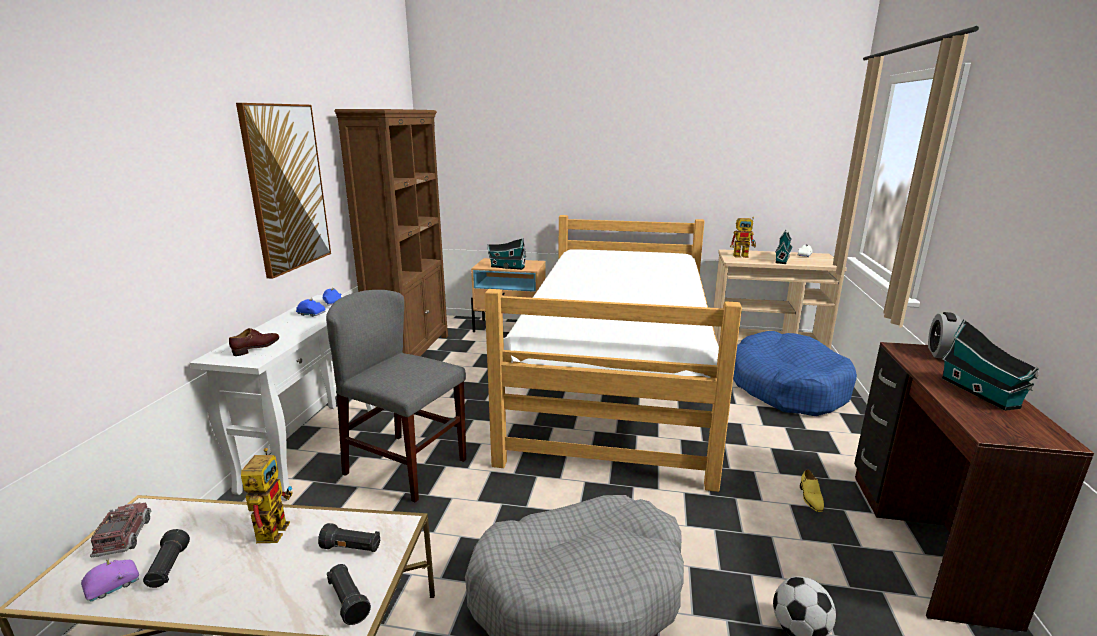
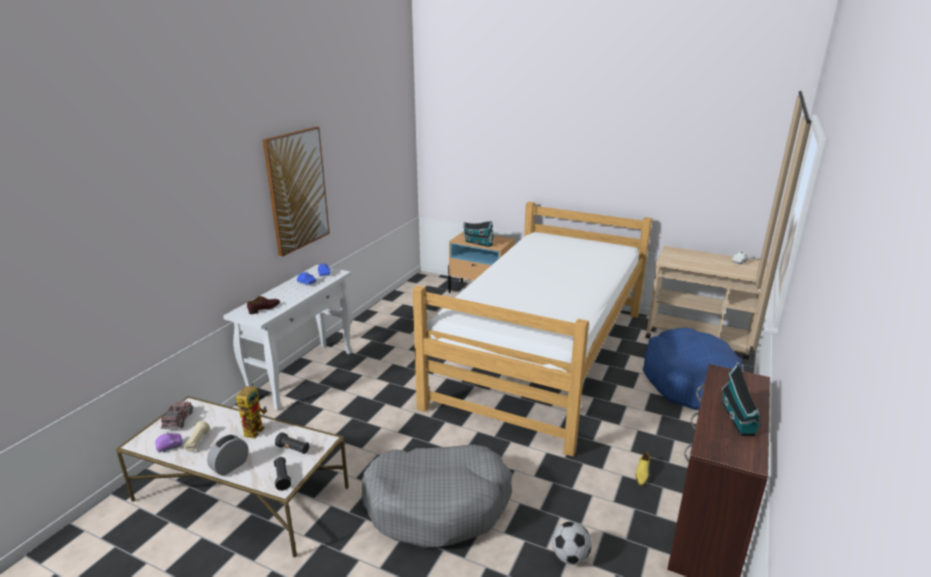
camera: 15 degrees right, 5 degrees up
(168, 568) = (197, 442): black flashlight -> beige flashlight
(406, 466) = (359, 399): grey chair -> none
(411, 353) = (393, 306): brown bookcase -> none
(744, 256) = (680, 256): toy robot -> none
(782, 259) = (713, 264): toy house -> none
(940, 353) = (747, 381): alarm clock -> alarm clock (230, 466)

